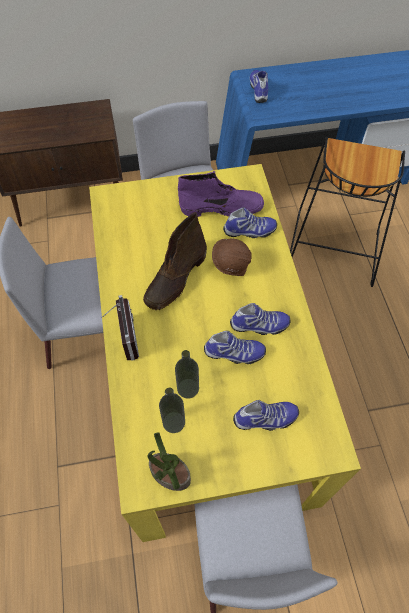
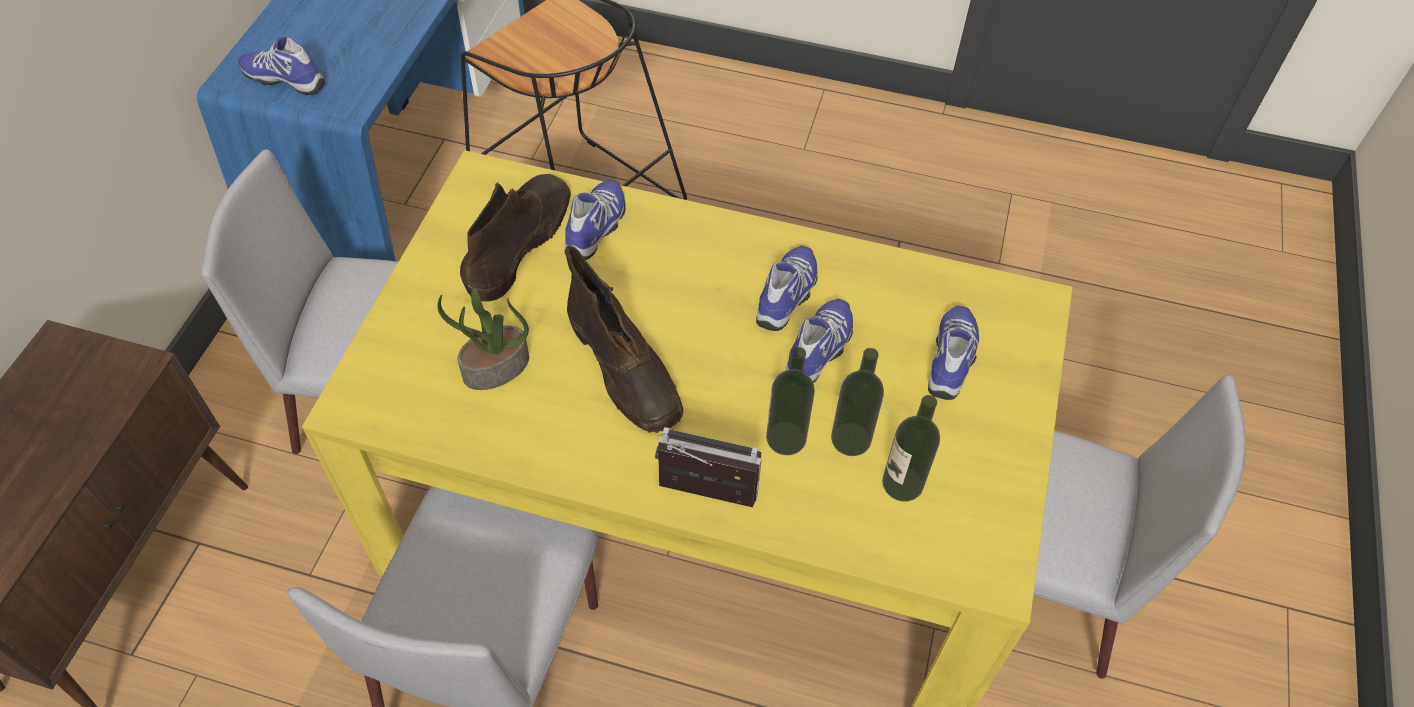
camera: 65 degrees left, 5 degrees down
(169, 474) = (990, 525): potted plant -> potted plant (496, 369)
(173, 359) = (786, 438): none -> bottle
(222, 208) = (519, 242): purple boot -> brown boot
(231, 267) = (654, 283): brown hard hat -> none

